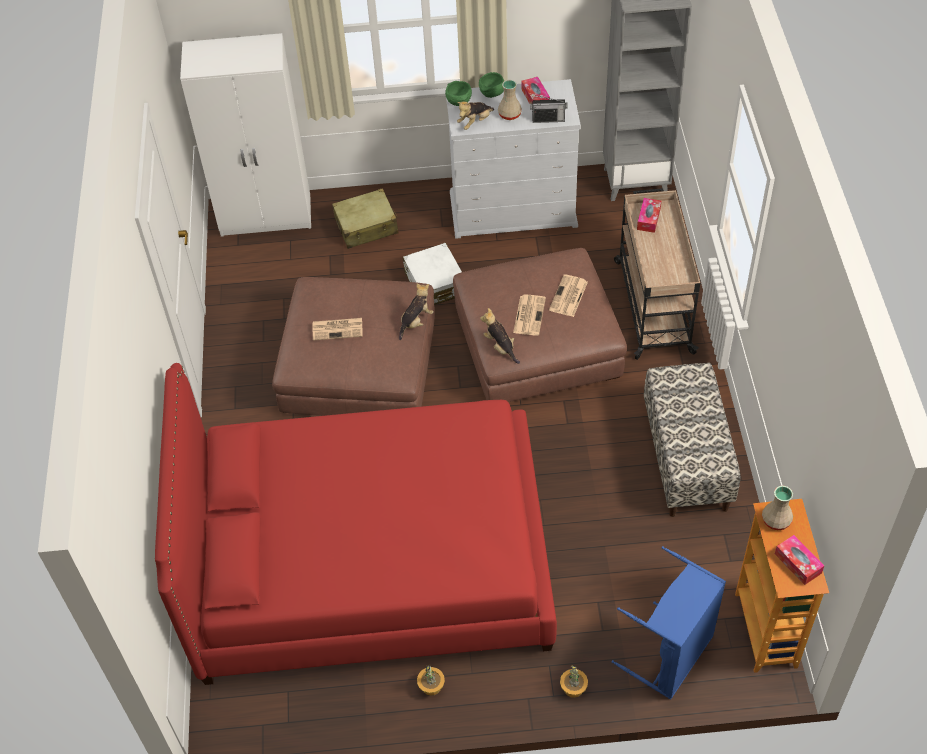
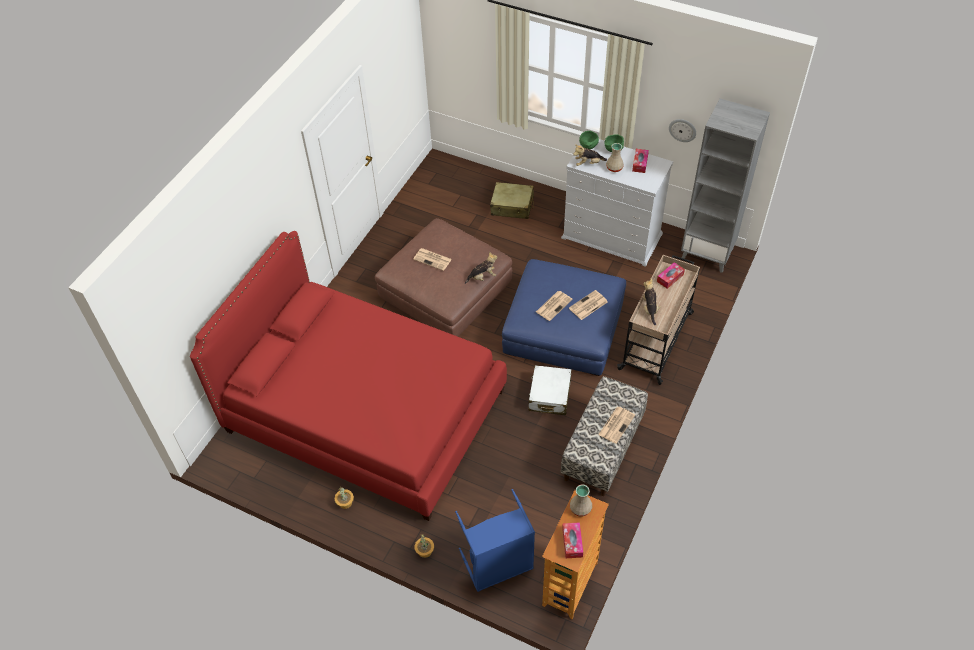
camera: 30 degrees right, 0 degrees up
(267, 216) = (458, 173): white wardrobe -> none
(435, 283) = (527, 261): white suitcase -> white suitcase (549, 395)
(500, 347) = (522, 317): plush toy -> plush toy (649, 309)
(537, 341) = (563, 327): brown ottoman -> blue ottoman
(548, 119) = (637, 181): radio -> none
(568, 35) = (682, 130): none -> wall clock
(705, 415) = (616, 424): none -> newspaper

